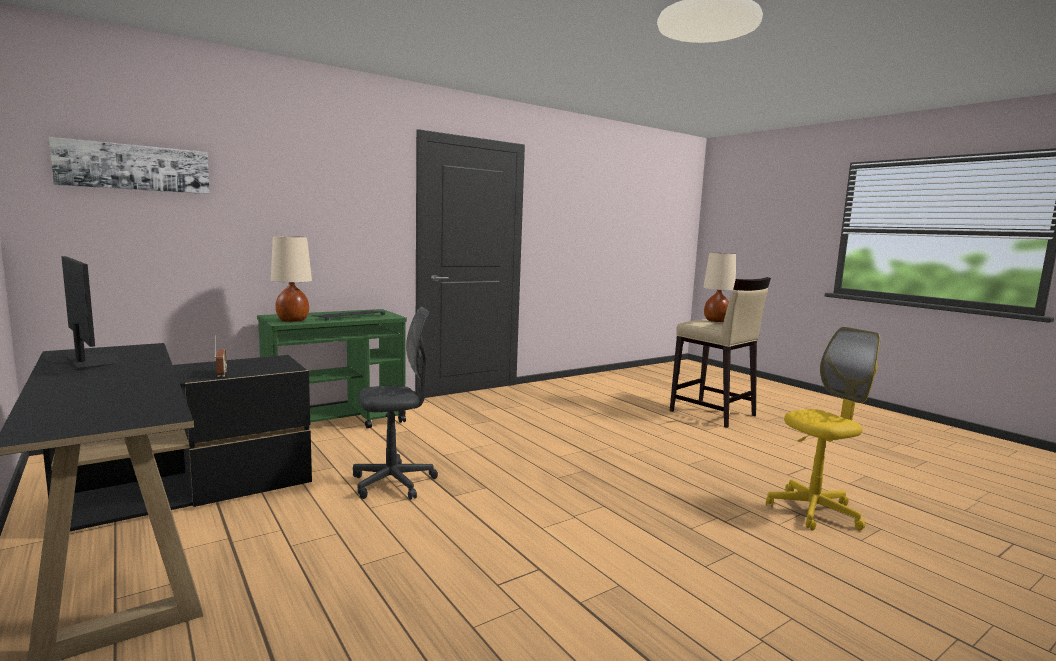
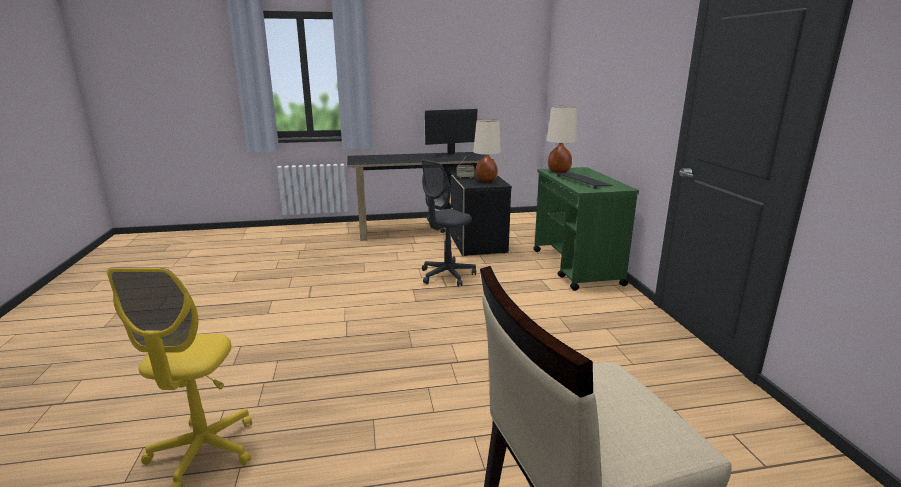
camera: 115 degrees right, 10 degrees up
(134, 167) = (572, 58): picture -> none
(393, 483) = (447, 276): grey office chair -> grey office chair turned 45 degrees clockwise
(716, 321) = (611, 412): beige table lamp -> beige table lamp (486, 181)

